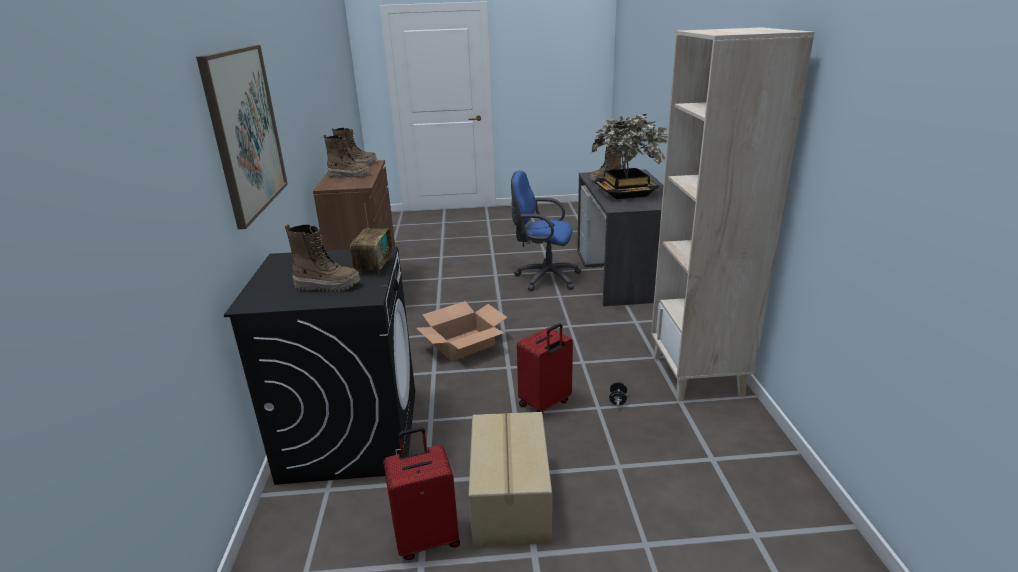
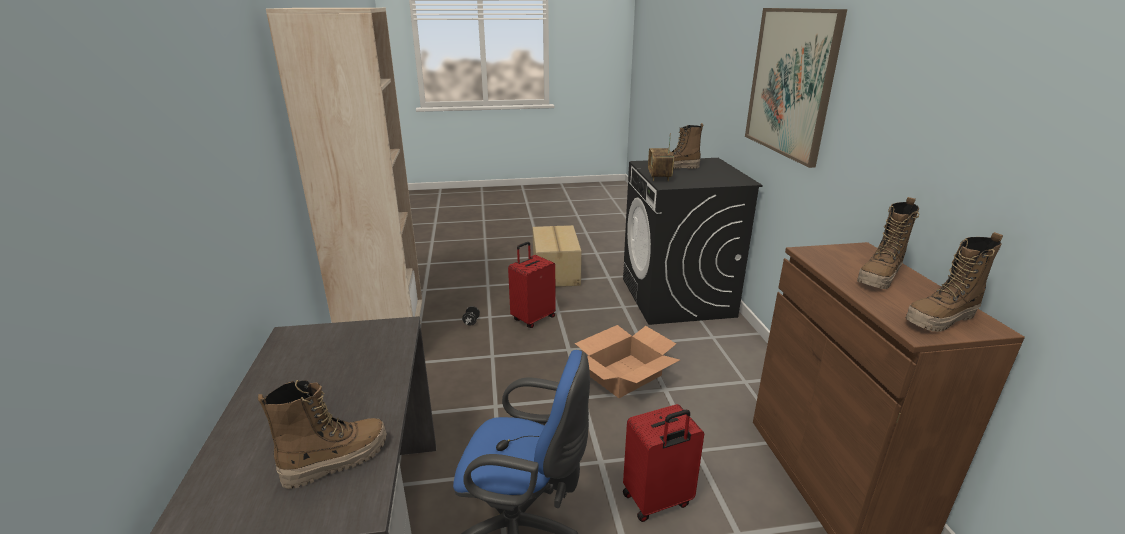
camera: 175 degrees right, 0 degrees up
(349, 175) = (879, 278): boot -> boot turned 45 degrees counterclockwise
(427, 538) = (597, 259): red suitcase -> red suitcase (657, 501)
(625, 193) = (341, 380): potted plant -> none

